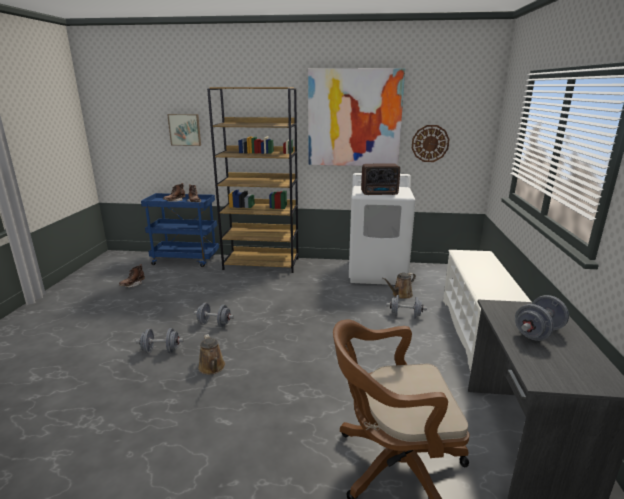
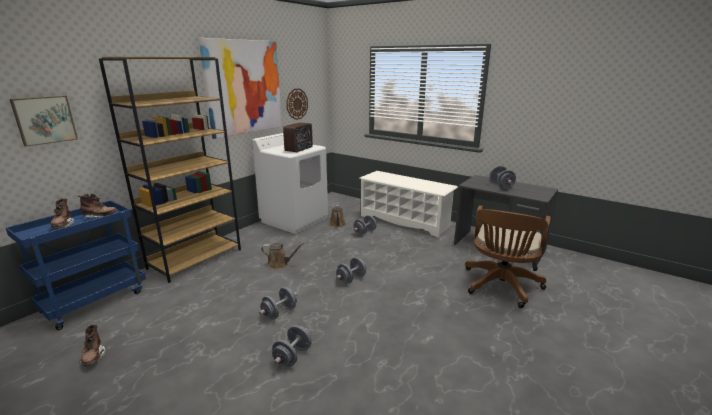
camera: 60 degrees left, 0 degrees up
(212, 368) = (352, 329): brown watering can -> brown watering can (280, 264)
(296, 340) = (351, 279): none -> grey dumbbell

